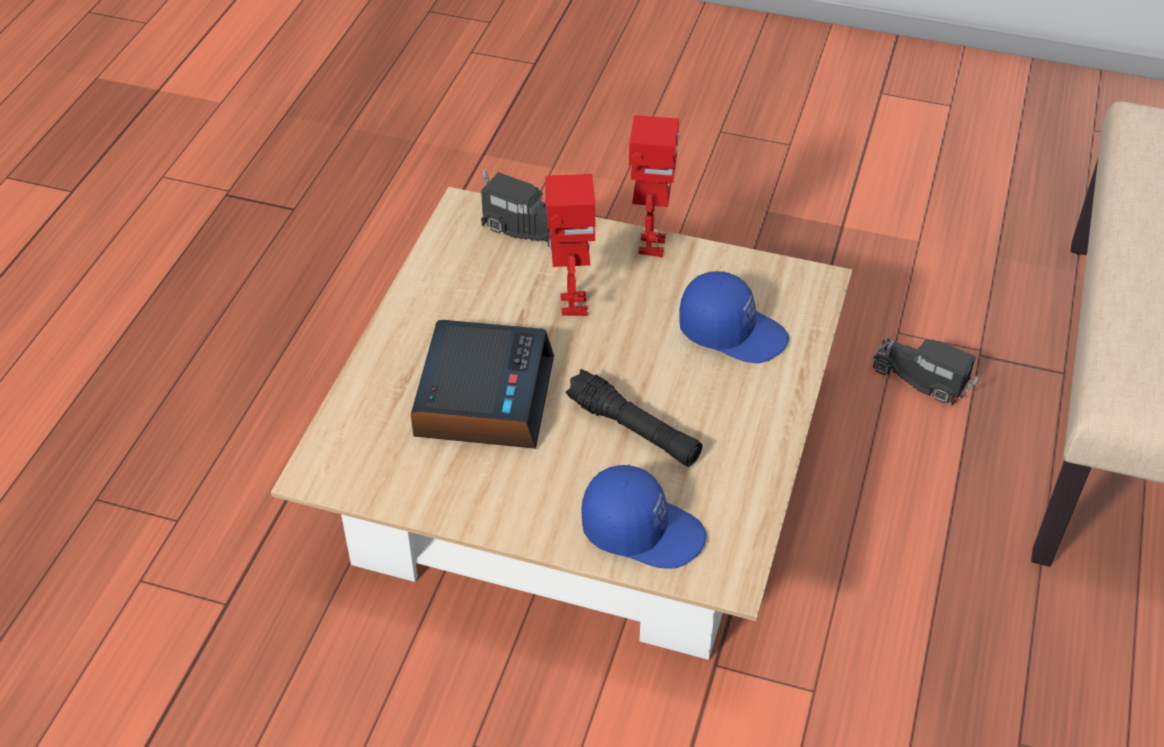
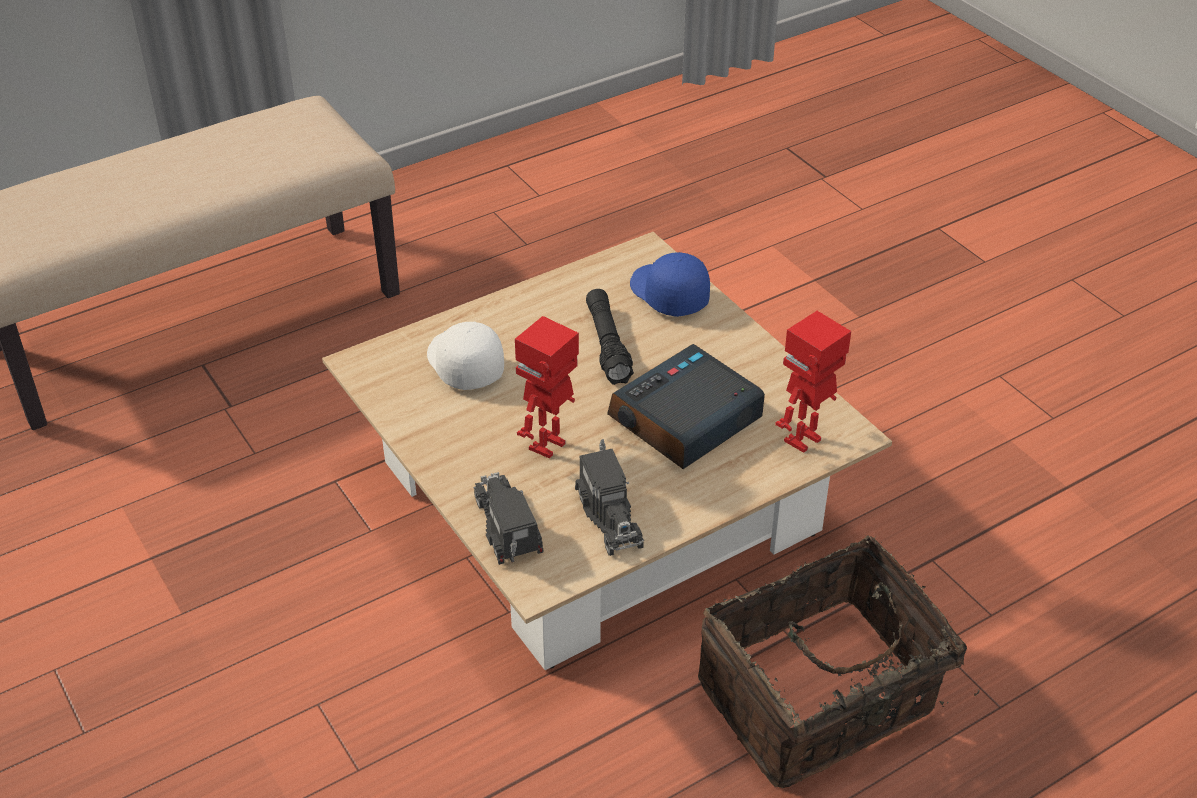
camera: 140 degrees left, 5 degrees down
(250, 417) = (820, 701): none -> basket
(650, 246) = (433, 457): toy robot -> toy robot (804, 441)
(732, 331) = (463, 365): blue cap -> white cap
(924, 380) = (291, 414): toy truck -> toy truck (609, 515)

